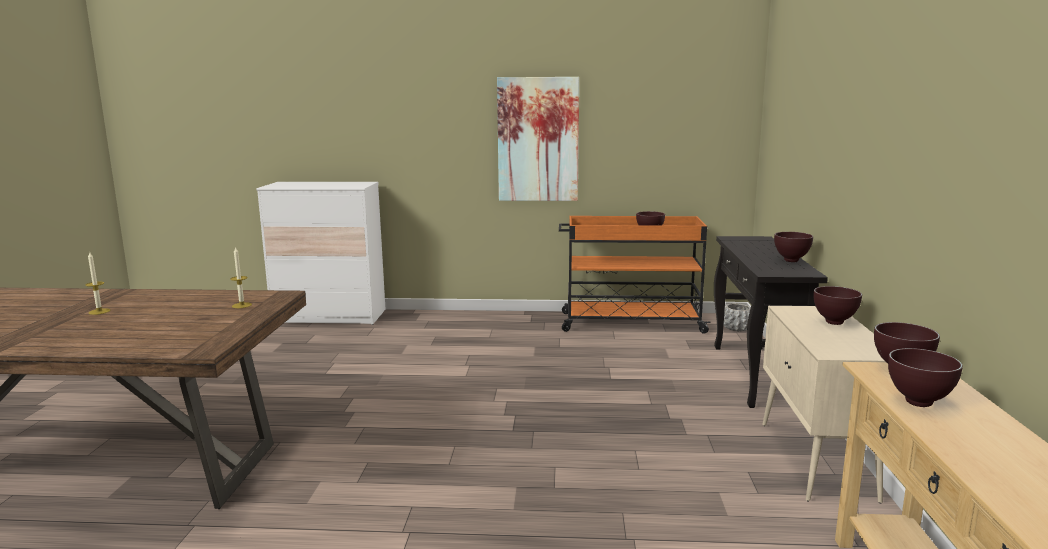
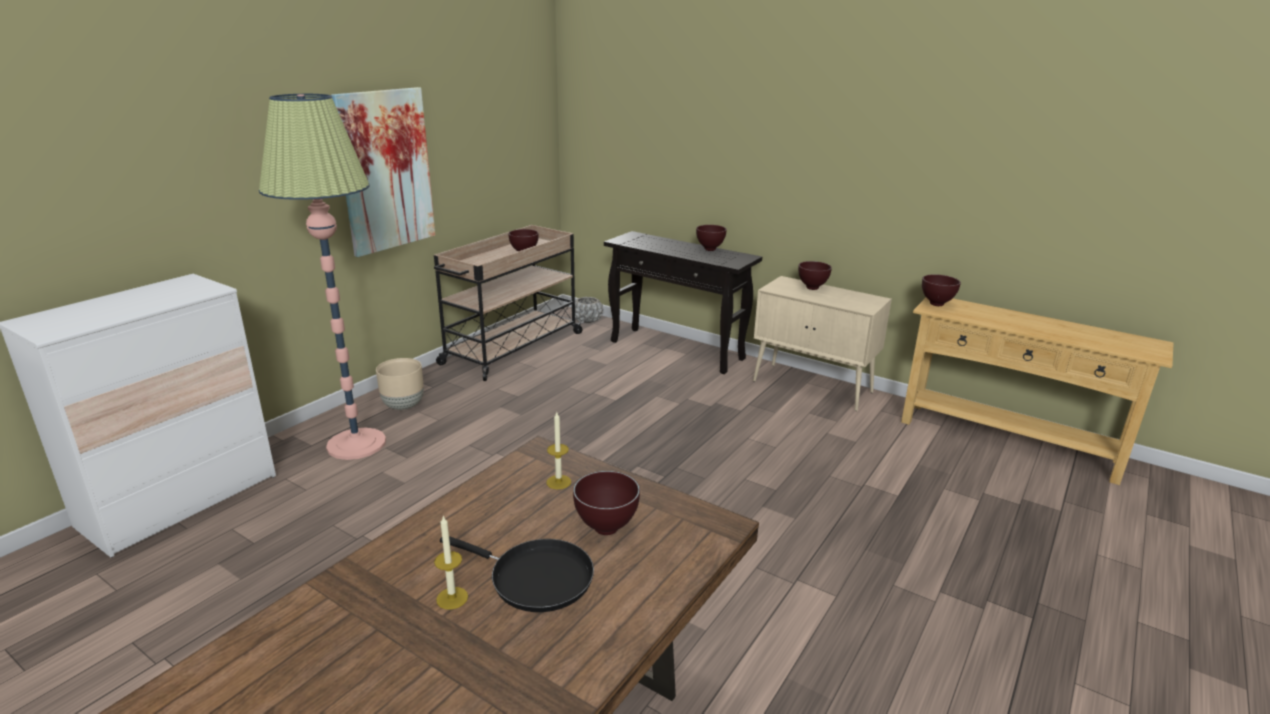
camera: 60 degrees left, 10 degrees up
(122, 321) = (535, 578): none -> black frying pan
(430, 329) = (356, 444): none -> floor lamp
(492, 323) = (403, 406): none -> beige planter
(629, 323) = (511, 349): orange cart -> beige cart
(917, 403) = (984, 318): brown bowl -> brown bowl (605, 529)

